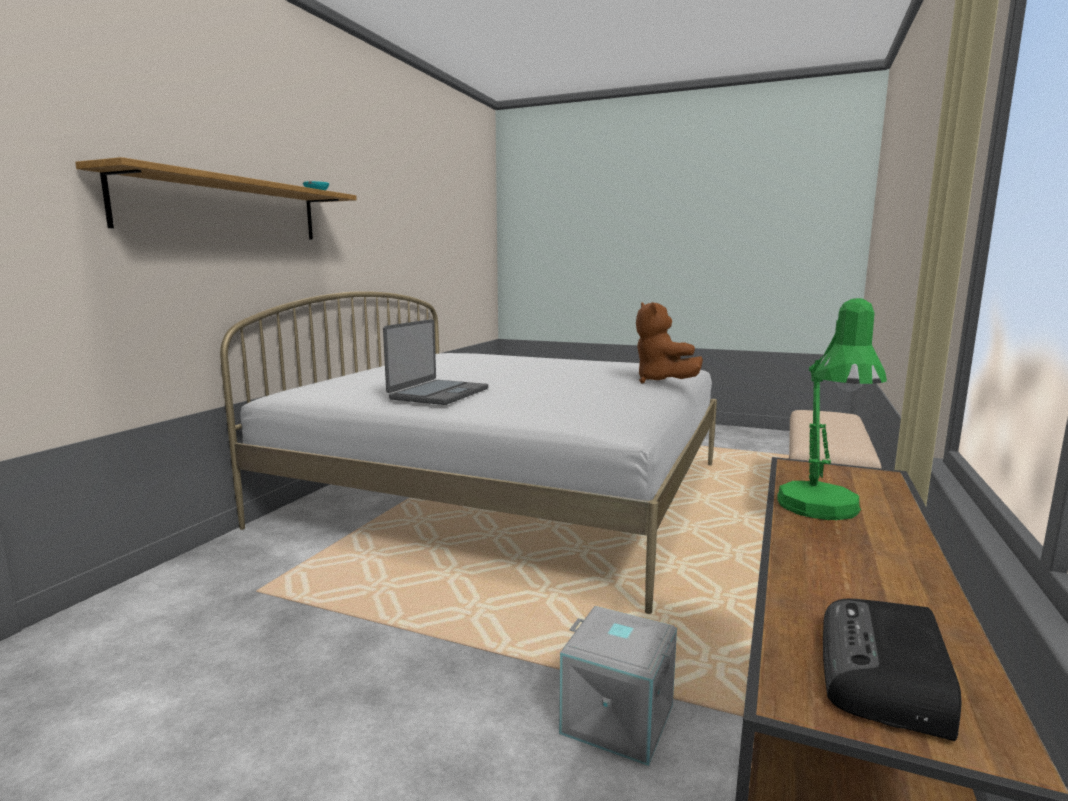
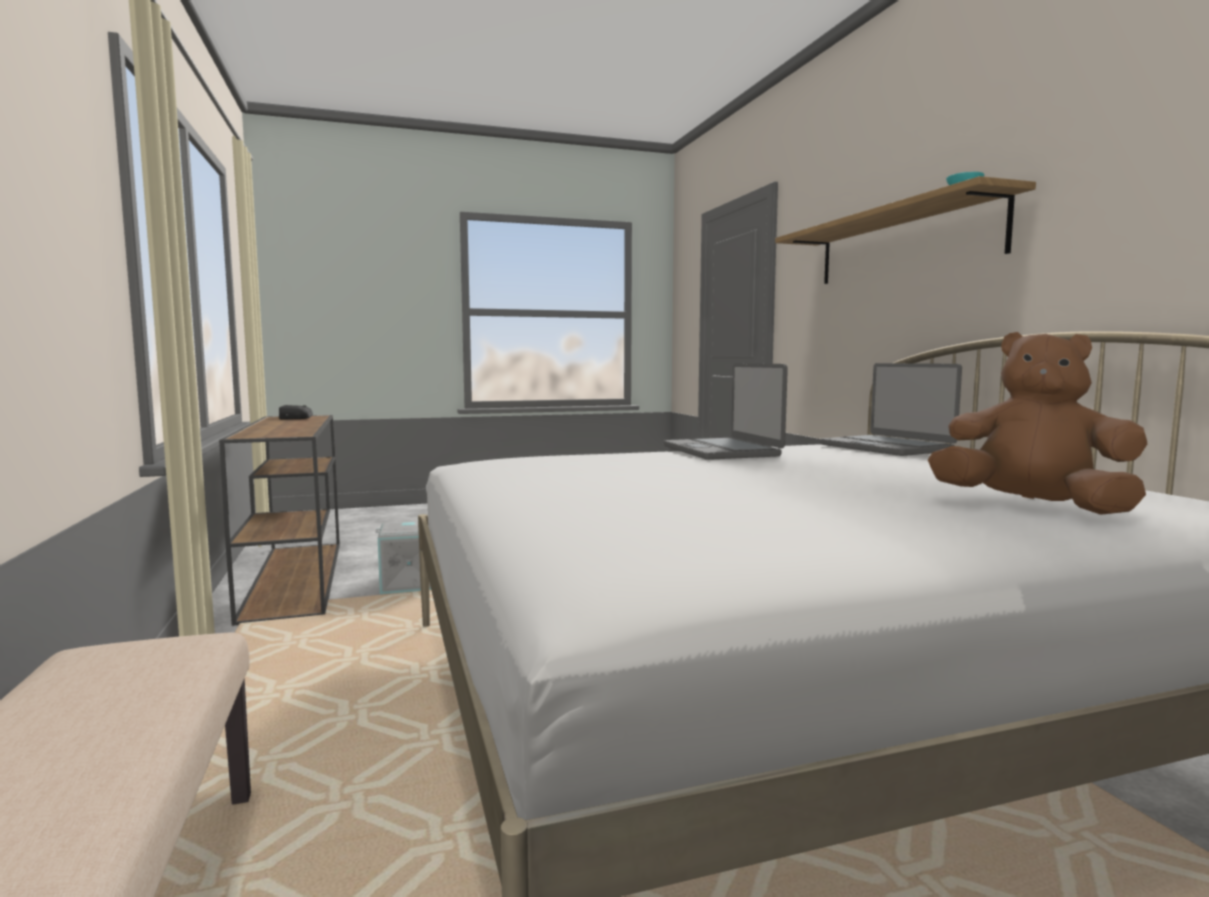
camera: 140 degrees right, 5 degrees down
(337, 380) = (886, 447): none -> laptop
(661, 381) = (526, 505): brown plush toy -> brown plush toy (1032, 507)
(821, 512) = (294, 427): green table lamp -> none

